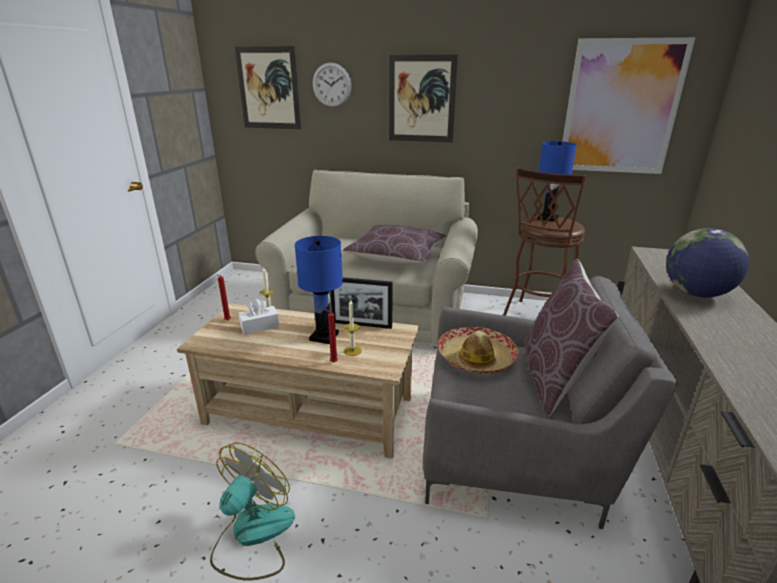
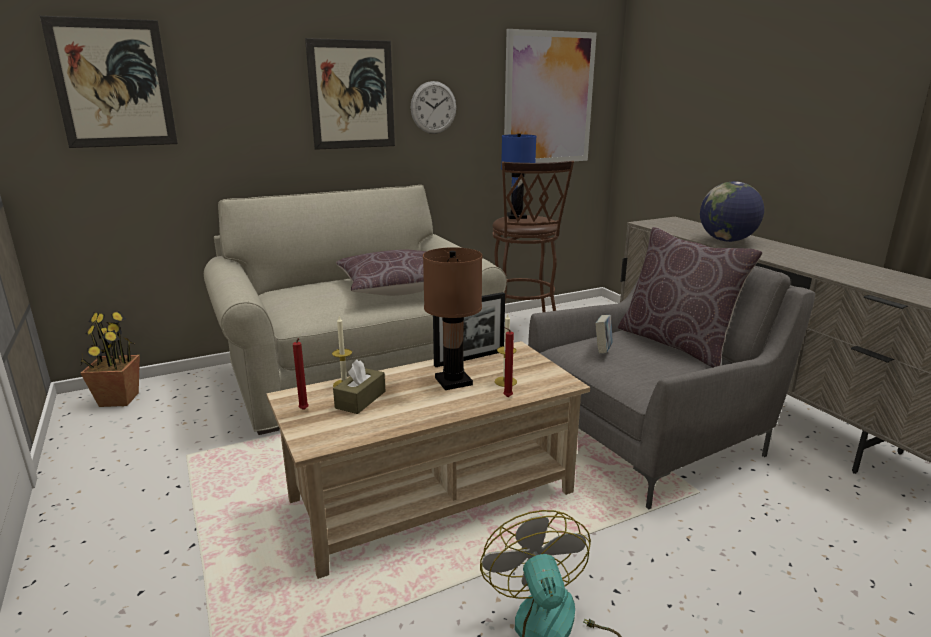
camera: 40 degrees left, 5 degrees down
(250, 281) = (118, 400): none -> potted plant
(260, 326) = (360, 400): white tissue box -> brown tissue box
(324, 336) = (453, 381): blue table lamp -> brown table lamp
(331, 85) = (224, 78): wall clock -> wall clock (433, 107)
(476, 358) = (602, 351): hat -> book

